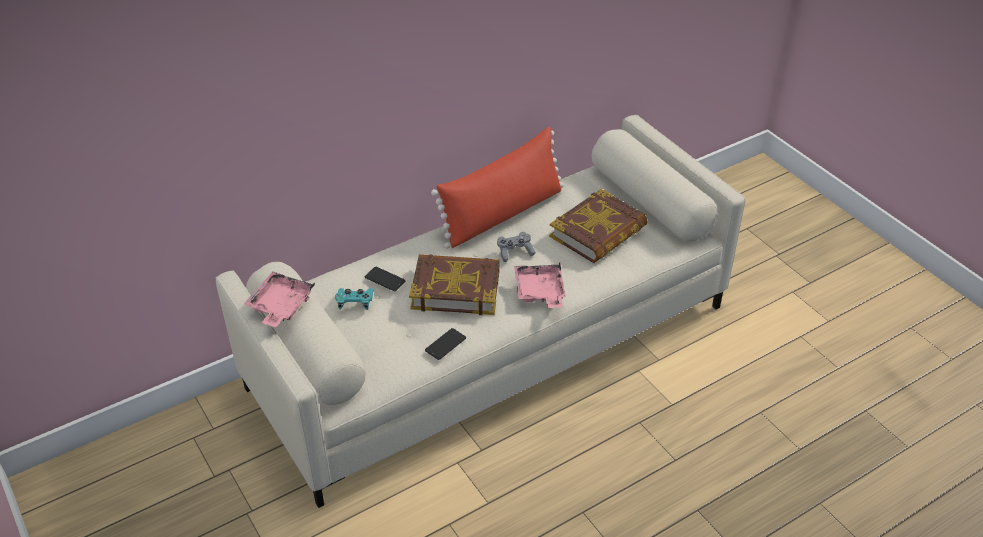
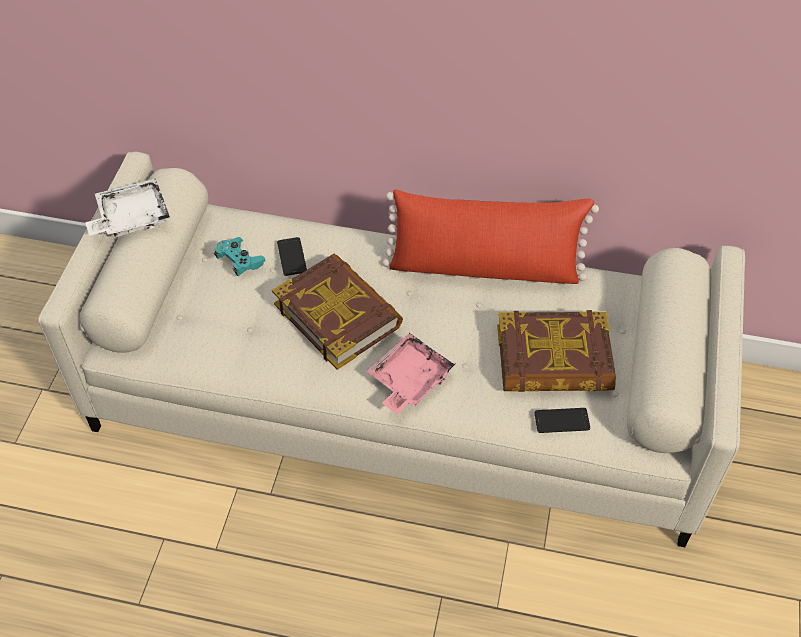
camera: 45 degrees right, 10 degrees up
(280, 306) = (131, 218): pink tray -> white tray
(445, 344) = (259, 365): phone -> phone (562, 421)
(515, 252) = (443, 318): grey game controller -> none

